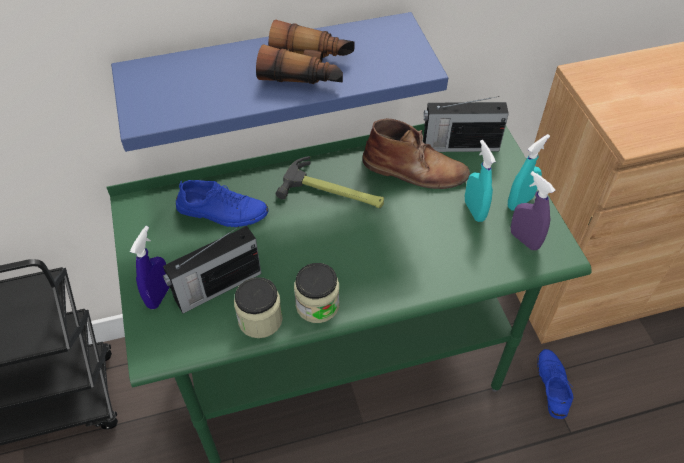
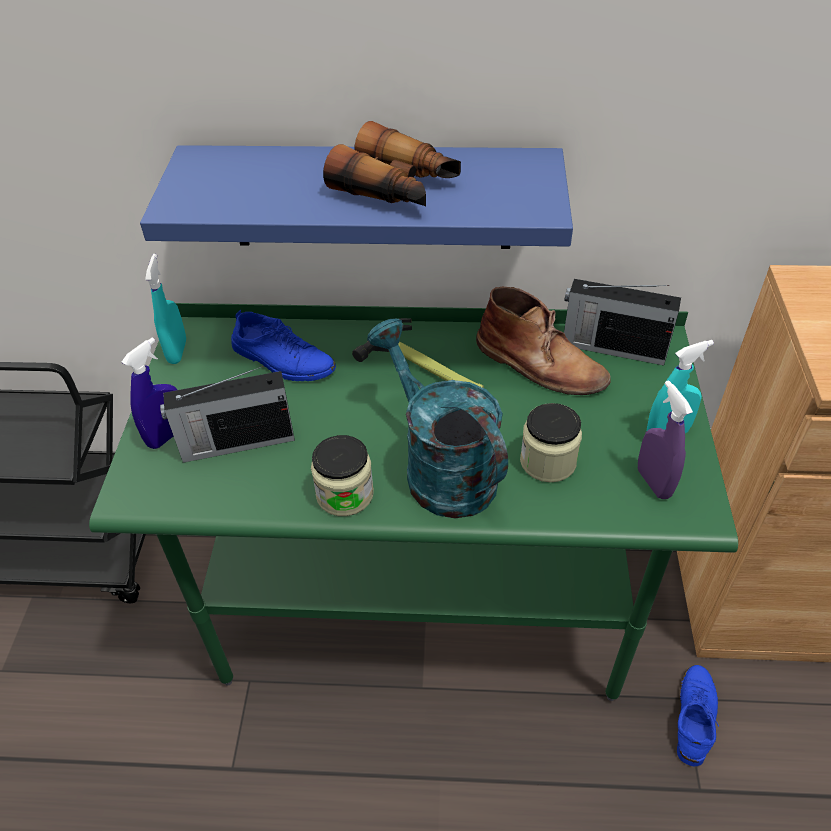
camera: 20 degrees right, 5 degrees down
(260, 319) = (268, 493): jar -> jar (548, 461)
(377, 266) = (440, 467): none -> turquoise watering can
(474, 210) = (599, 430): turquoise spray bottle -> turquoise spray bottle (177, 351)

